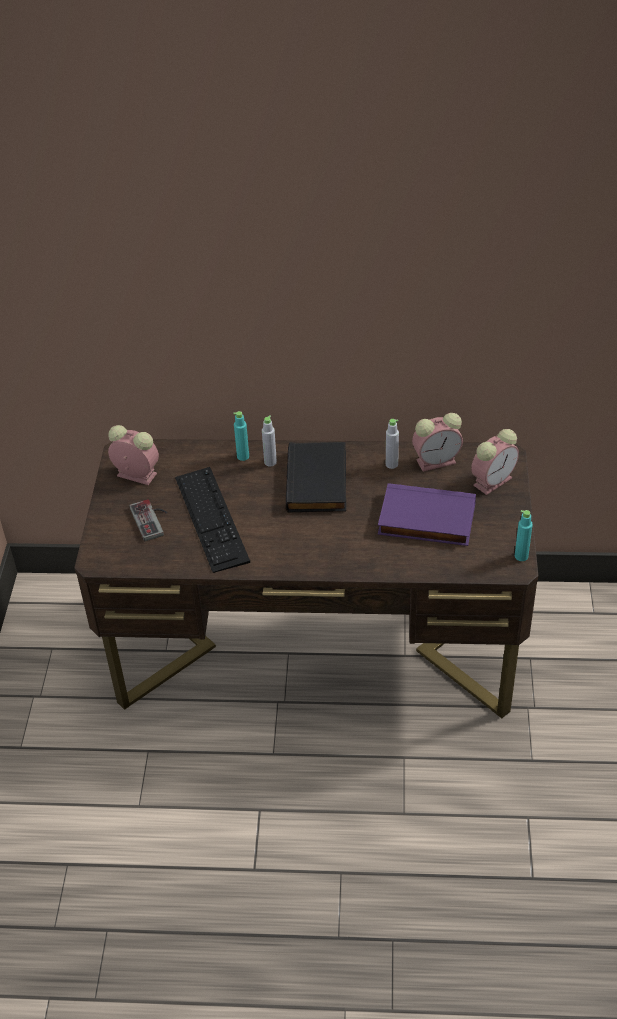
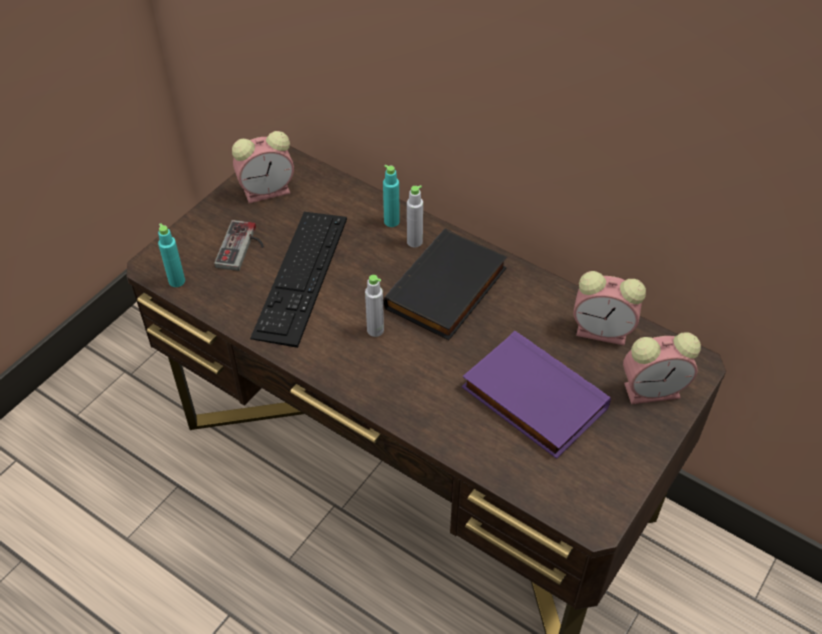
camera: 30 degrees right, 5 degrees up
(135, 474) = (268, 190): alarm clock -> alarm clock turned 105 degrees clockwise
(391, 464) = (546, 309): grey bottle -> grey bottle (375, 330)
(521, 556) = (613, 509): turquoise bottle -> turquoise bottle (177, 281)

